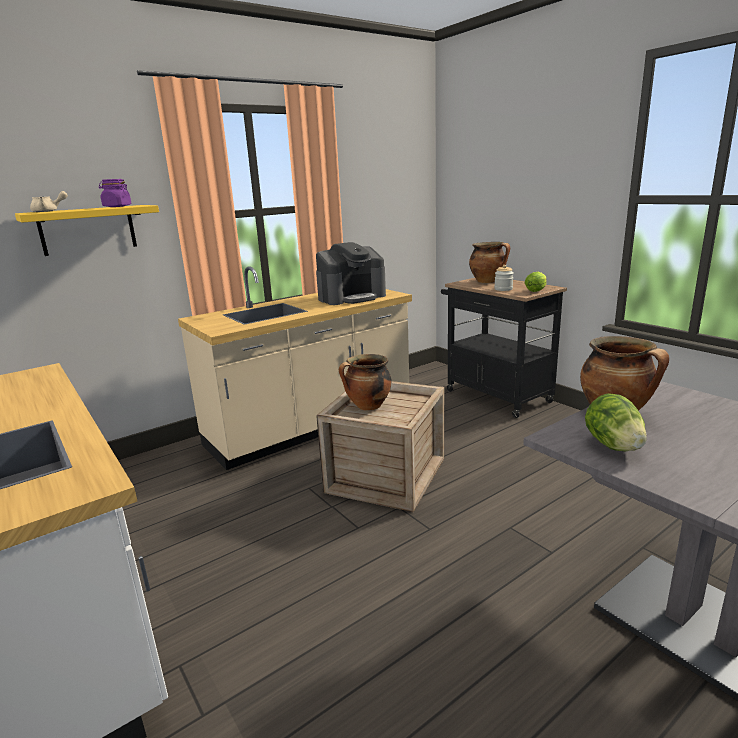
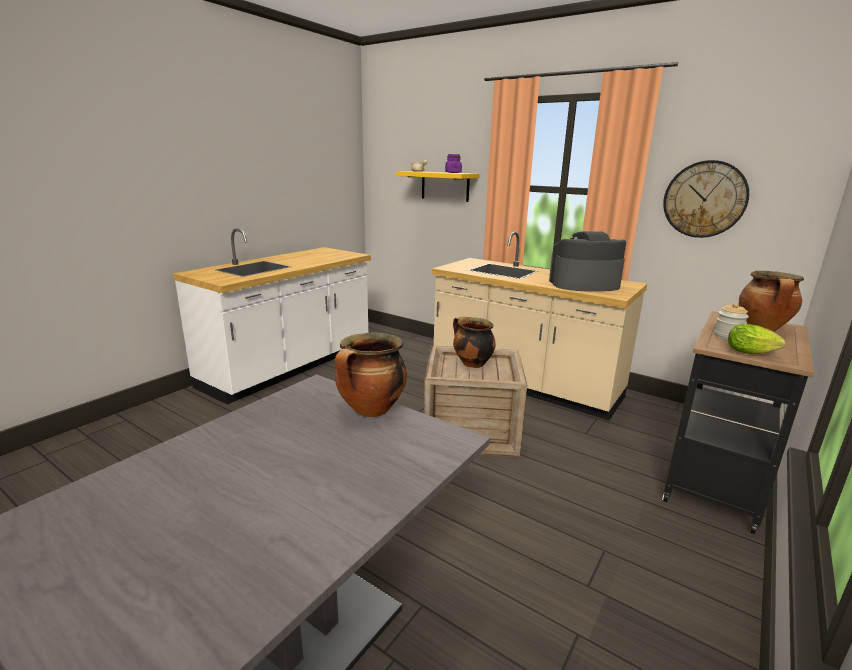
camera: 70 degrees right, 0 degrees up
(352, 297) = (583, 284): coffee machine -> coffee machine turned 135 degrees clockwise
(372, 204) = (704, 199): none -> wall clock
(613, 446) = (301, 405): lettuce -> none

